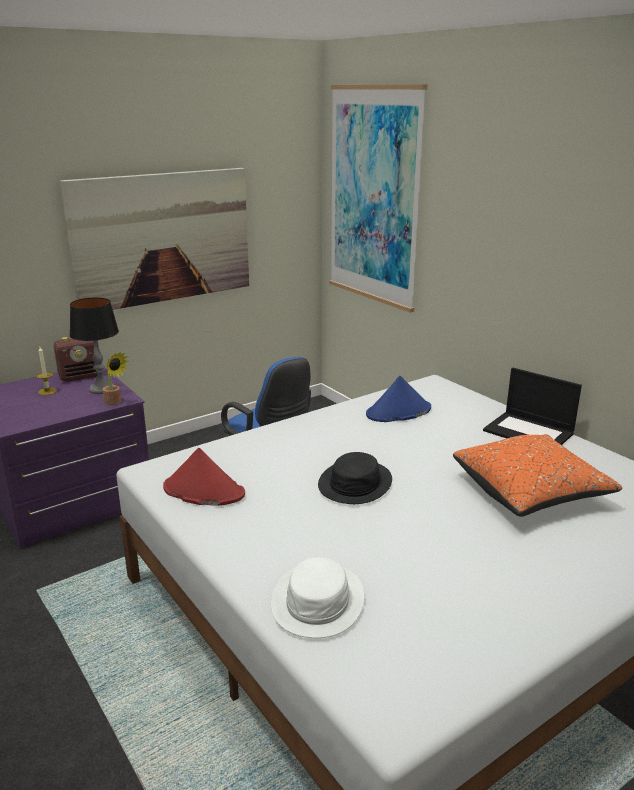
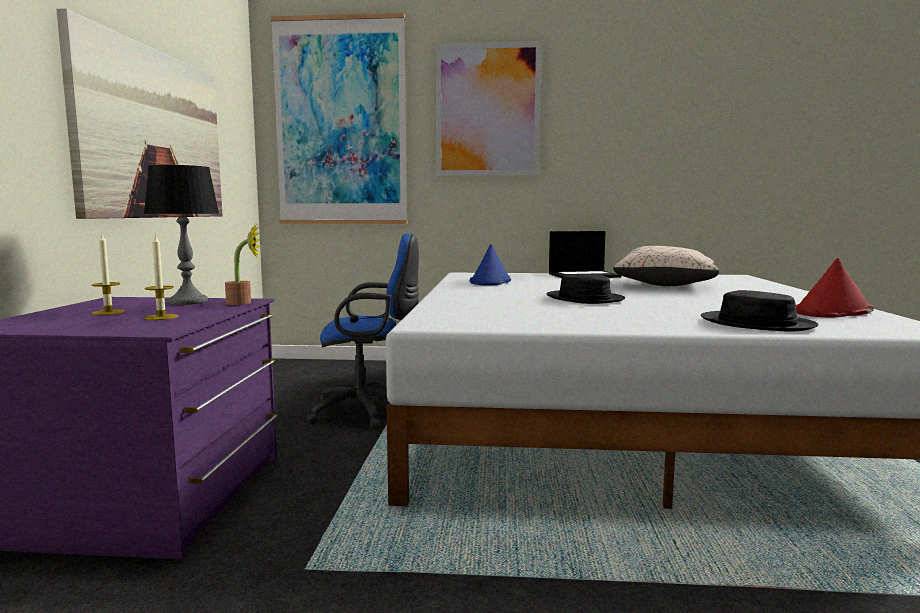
camera: 50 degrees left, 15 degrees down
(45, 409) = (161, 317): none -> candle
(81, 377) = (120, 302): radio -> none
(203, 491) = (511, 319): red hat -> red hat (832, 311)
(318, 601) = (756, 323): white hat -> black hat
(489, 205) = (487, 110): none -> picture
(530, 492) = (664, 285): orange pillow -> beige pillow

